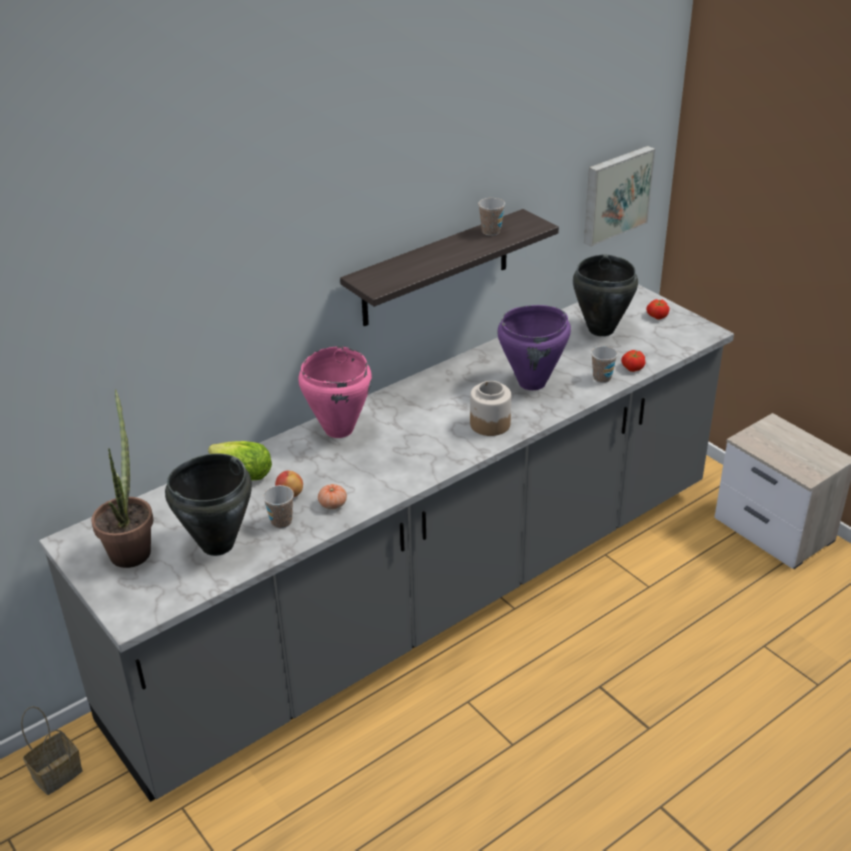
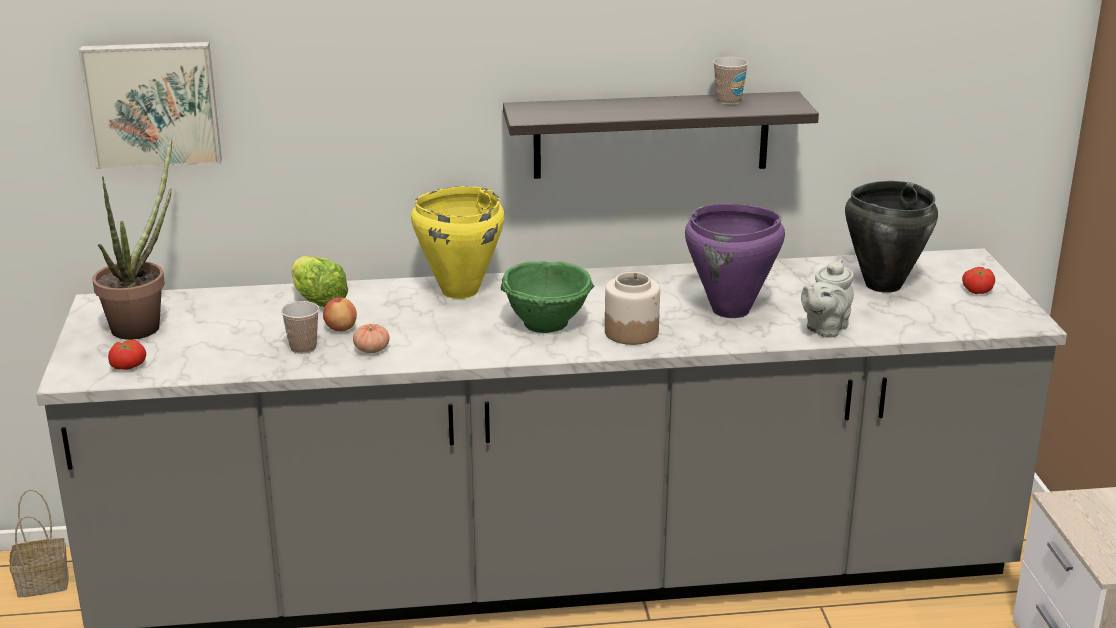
camera: 30 degrees right, 10 degrees down
(216, 544) = (219, 346): black cooking pot -> none
(338, 430) = (459, 291): pink cooking pot -> yellow cooking pot
(428, 436) = (547, 323): none -> green bowl
(602, 378) = (825, 329): cup -> grey teapot
(615, 194) = (967, 115): picture -> picture (153, 103)
(632, 367) = (878, 330): tomato -> tomato (127, 365)

